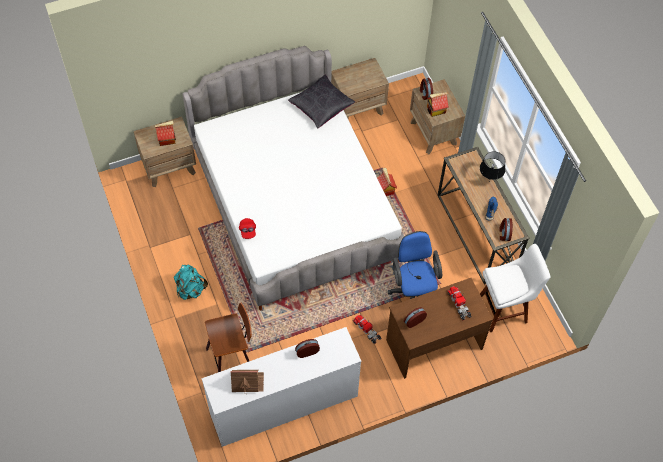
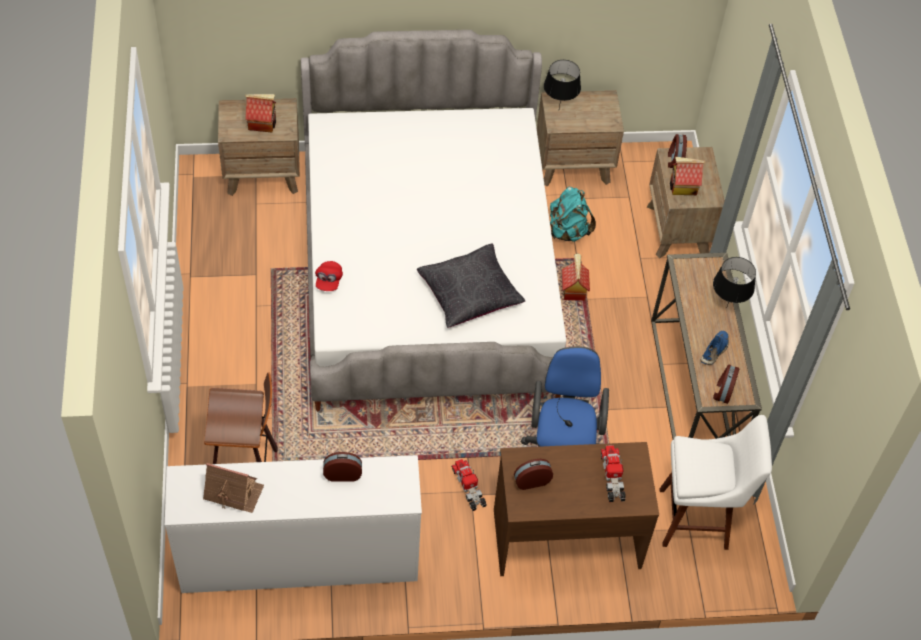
camera: 15 degrees right, 5 degrees down
(190, 289) = (225, 352): turquoise backpack -> turquoise backpack (567, 231)
(321, 106) = (508, 136): black pillow -> black pillow (469, 293)
(345, 80) = (558, 109): none -> black table lamp

